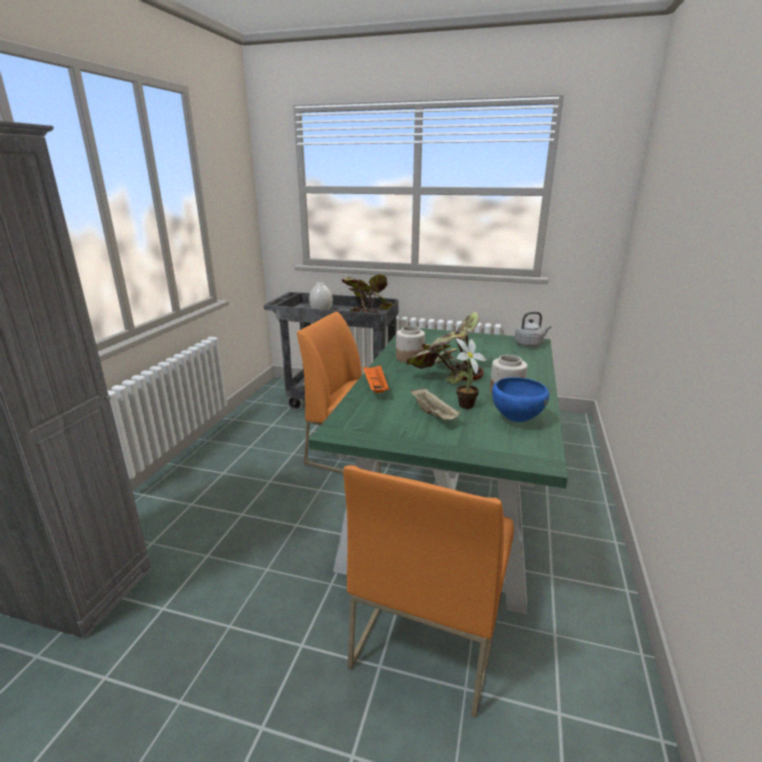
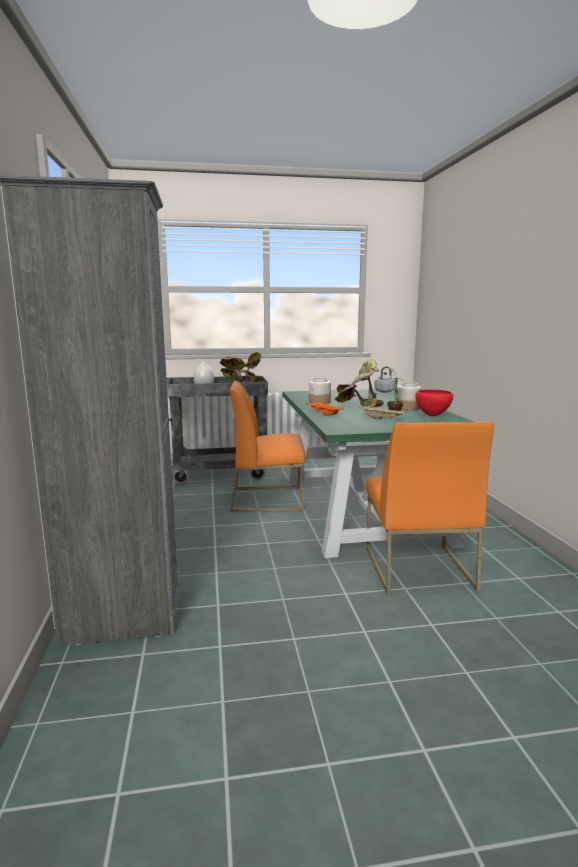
camera: 25 degrees left, 10 degrees down
(516, 420) = (432, 416): blue bowl -> red bowl

